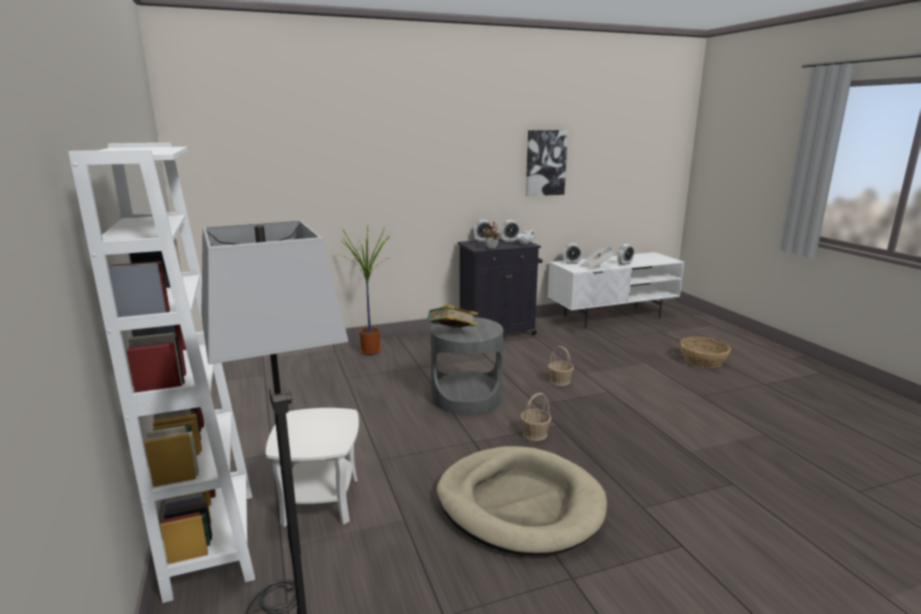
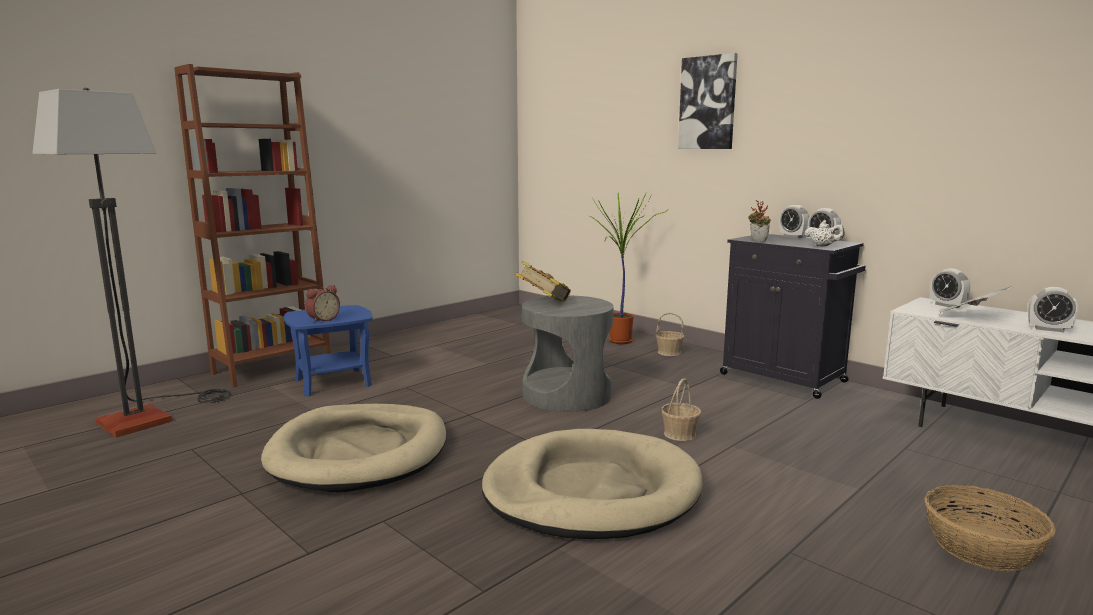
camera: 65 degrees right, 5 degrees down
(212, 542) = (272, 368): white bookcase -> brown bookcase
(320, 500) = (333, 382): white side table -> blue side table
(334, 435) = (322, 319): none -> alarm clock
(534, 434) = (512, 439): basket -> basket (669, 352)
(545, 163) = (927, 119): picture -> picture (708, 103)
(625, 426) = (591, 491): none -> beige dog bed

